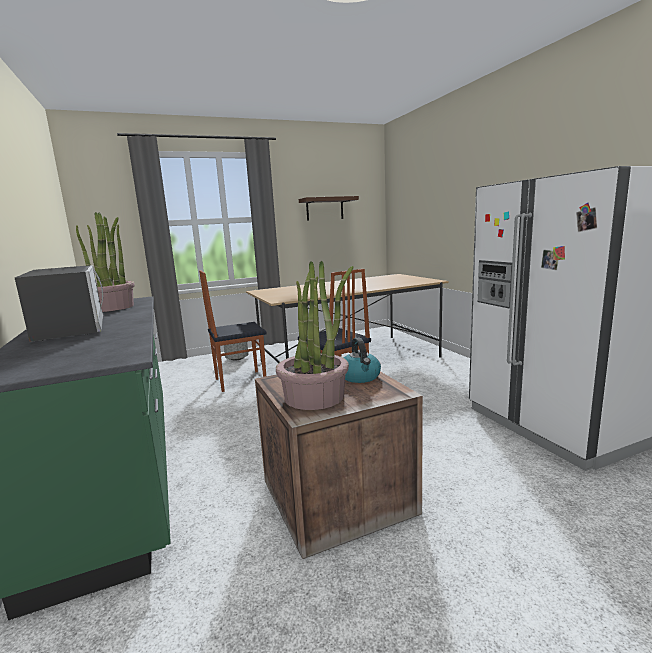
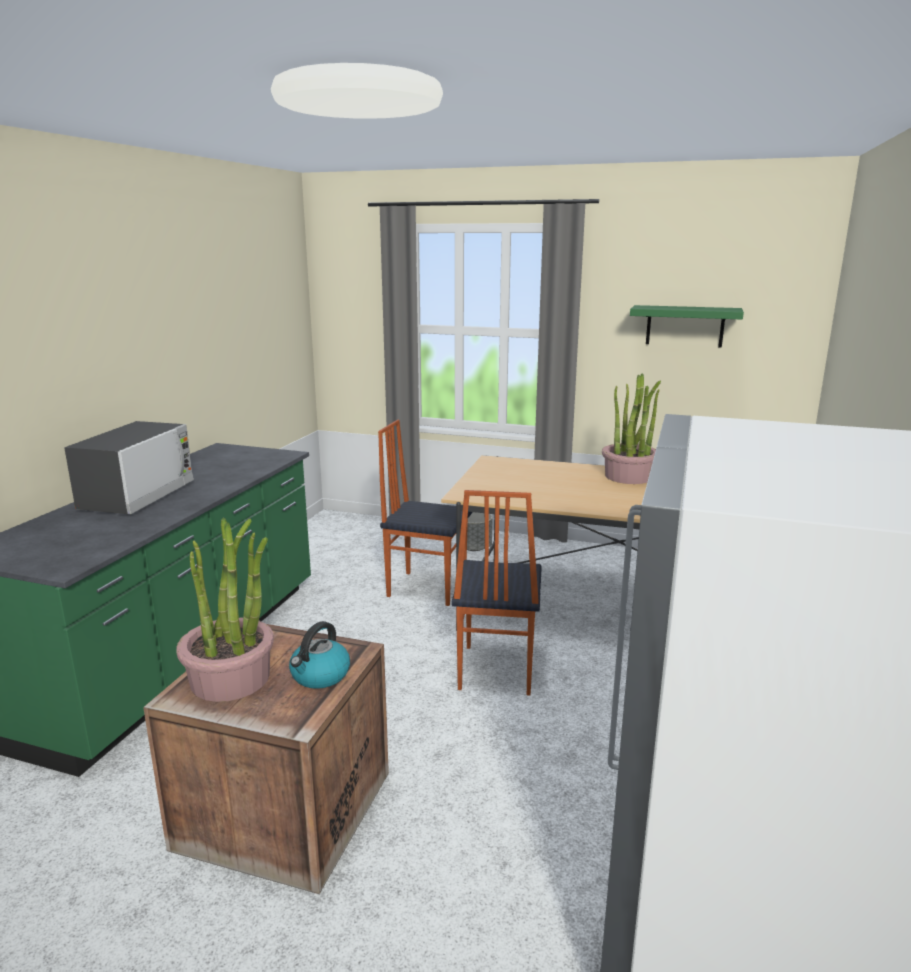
camera: 40 degrees right, 5 degrees up
(111, 307) = (233, 465): potted plant -> potted plant (628, 477)
(324, 209) = (685, 326): brown shelf -> green shelf

